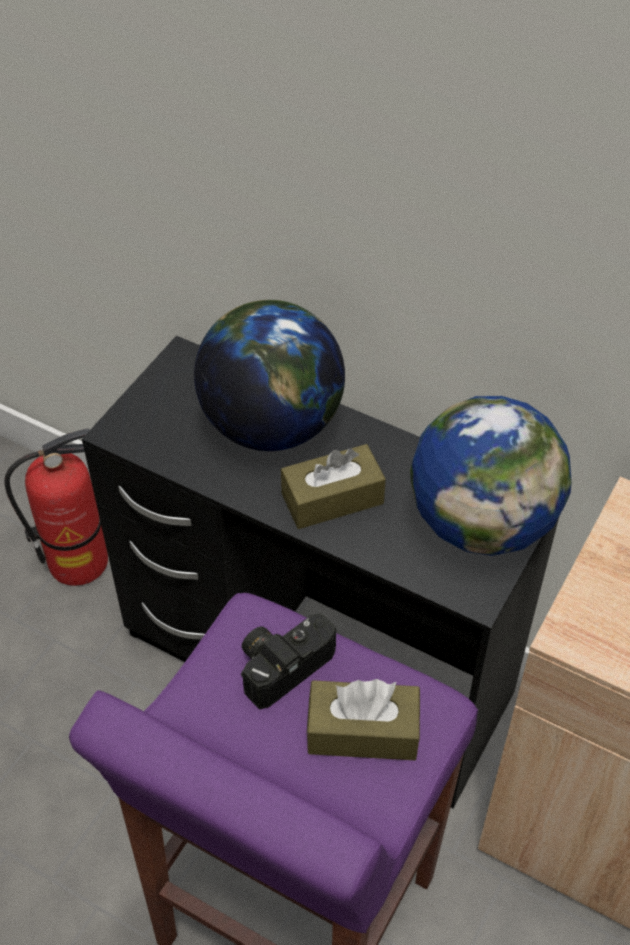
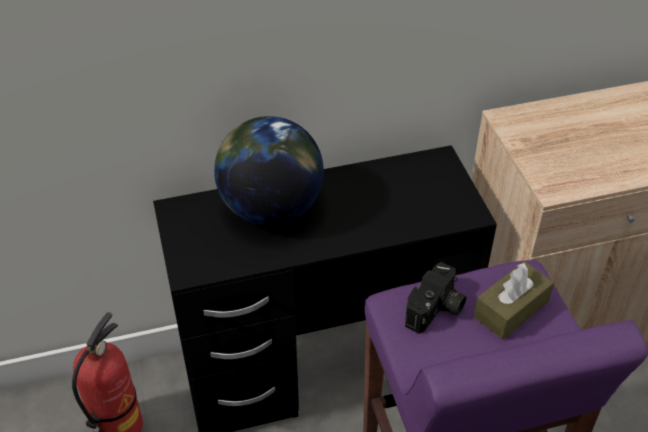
camera: 45 degrees left, 5 degrees down
(283, 663) = (436, 310): camera -> camera turned 150 degrees counterclockwise
(332, 498) = (350, 221): brown tissue box -> none
(482, 523) = (433, 181): globe -> none

